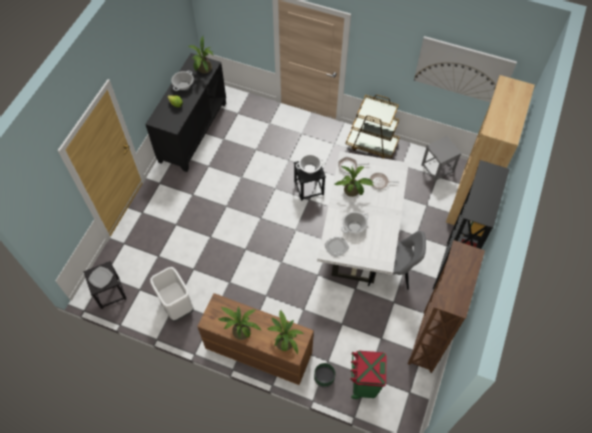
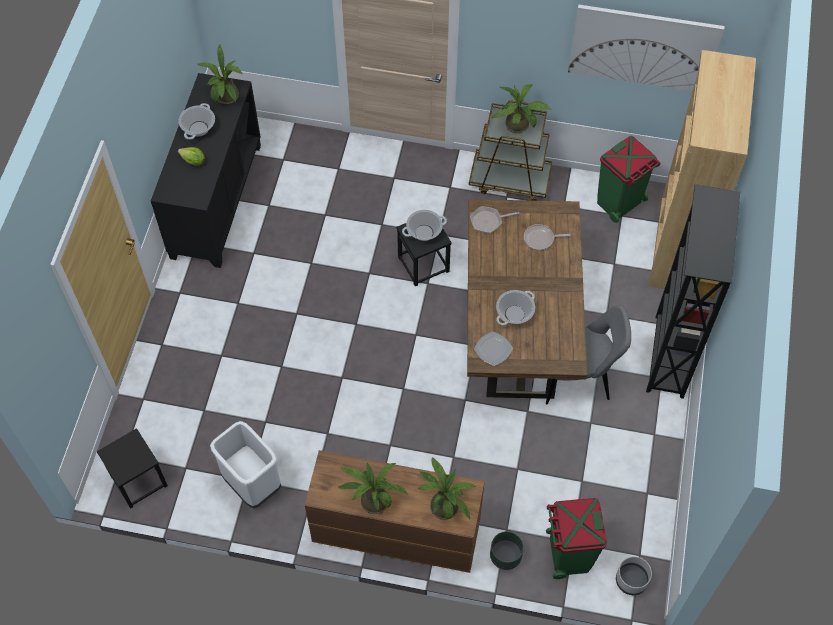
camera: 10 degrees left, 0 degrees up
(101, 277) = (127, 456): plate -> none
(353, 192) = (502, 260): potted plant -> potted plant (519, 126)
(360, 237) = (519, 330): white dining table -> brown dining table
(401, 408) = (631, 581): none -> grey planter
(427, 341) = (651, 474): brown bookcase -> none
(437, 168) = (619, 202): grey stool -> green trash can

